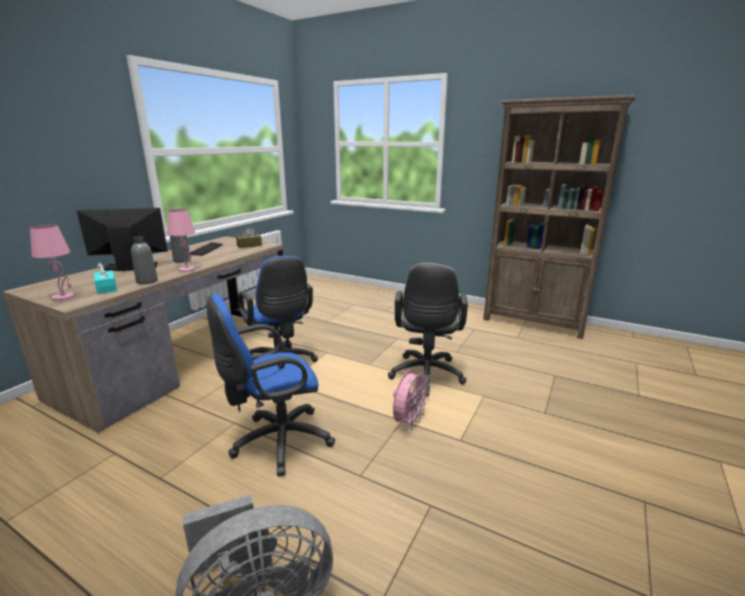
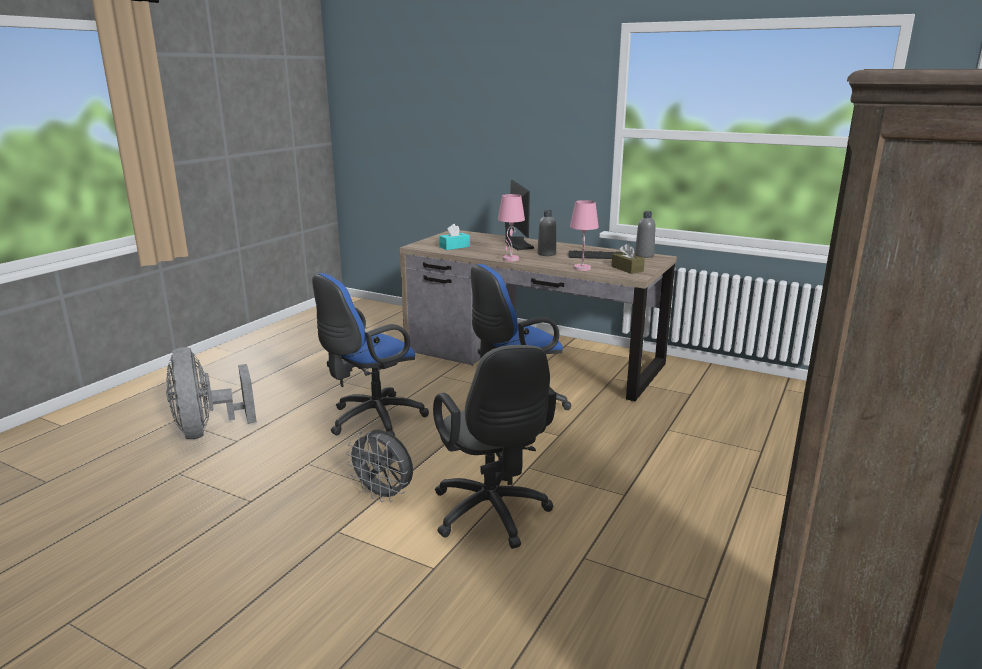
camera: 90 degrees right, 0 degrees up
(64, 297) = (432, 242): pink table lamp -> pink table lamp (582, 268)
(147, 281) = (472, 253): grey bottle -> grey bottle (644, 255)
(277, 442) = (371, 420): blue office chair -> blue office chair turned 105 degrees counterclockwise
(409, 422) = (384, 495): pink fan -> grey fan
(426, 377) = (492, 516): grey office chair -> grey office chair turned 120 degrees counterclockwise

